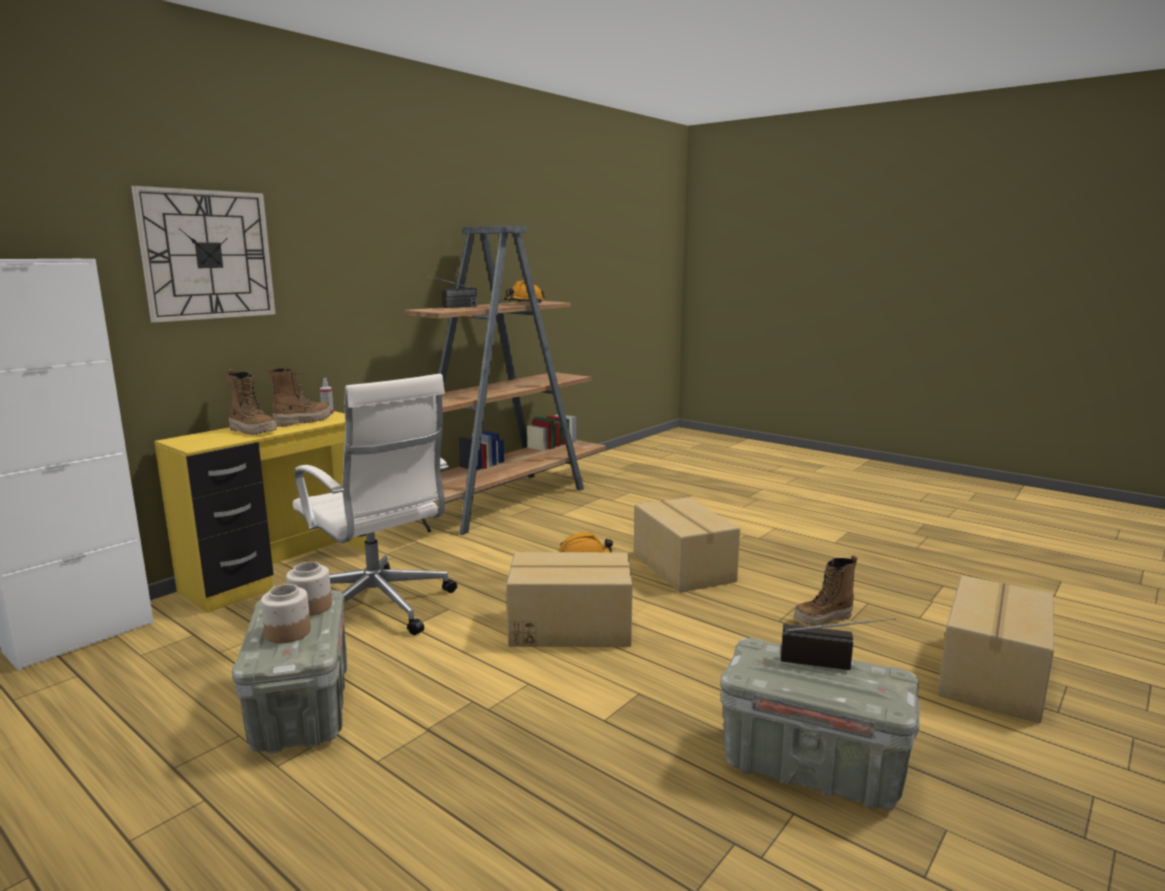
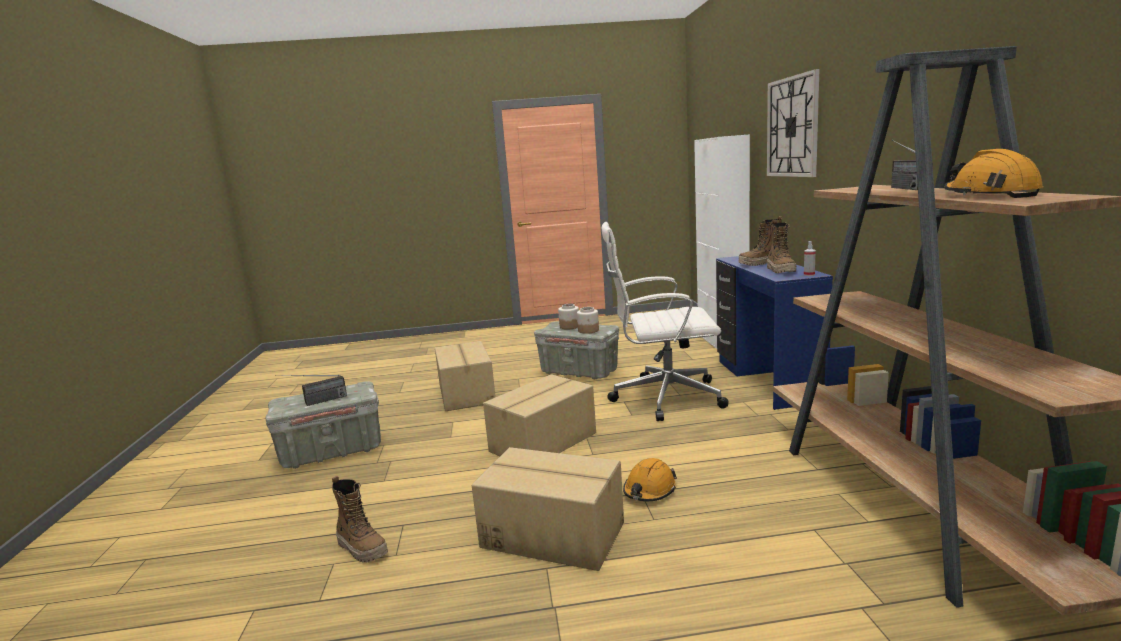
camera: 135 degrees right, 0 degrees up
(283, 573) = (765, 381): yellow desk -> blue desk
(823, 619) = (362, 549): boot -> boot turned 105 degrees clockwise
(989, 675) = (194, 567): cardboard box -> cardboard box (467, 393)

